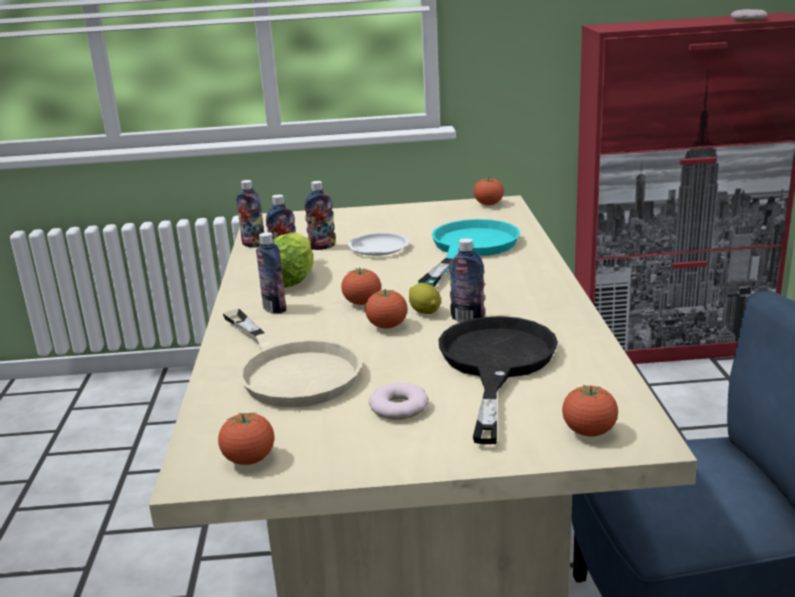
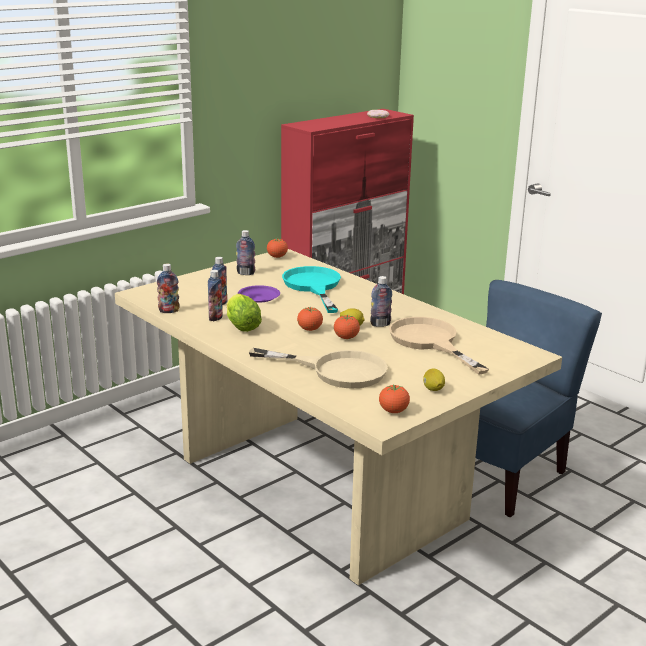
camera: 40 degrees left, 0 degrees up
(274, 308) = (264, 344): bottle -> bottle (246, 273)
(366, 445) = (433, 389): none -> lemon
(378, 248) = (258, 296): white plate -> purple plate
(398, 407) = (419, 371): donut -> none
(495, 364) = (429, 342): black frying pan -> beige frying pan
(589, 432) = (511, 358): tomato -> none

